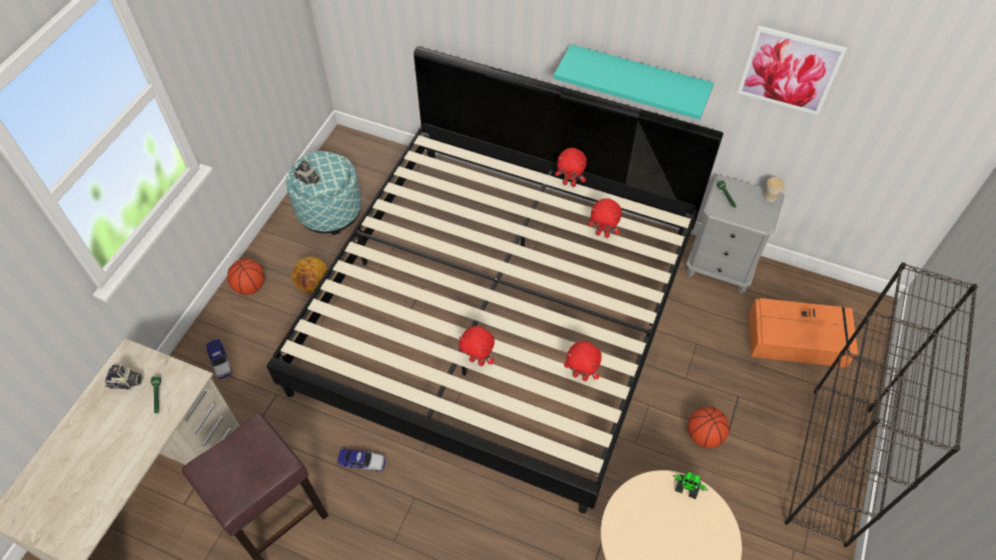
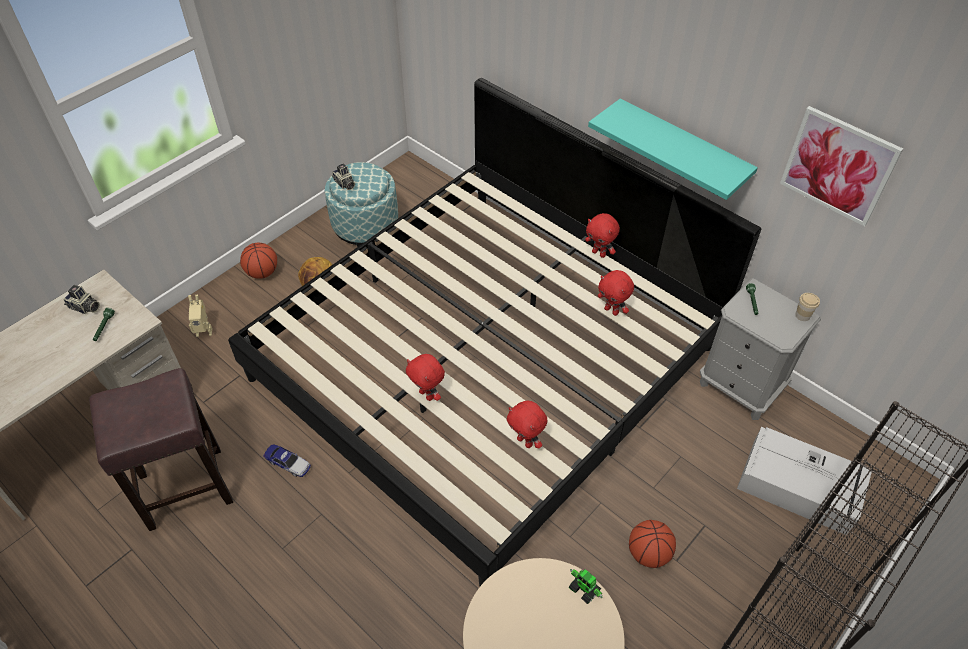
camera: 20 degrees right, 5 degrees down
(220, 361) = (204, 330): toy car -> toy robot
(798, 339) = (800, 488): orange storage box -> grey storage box

